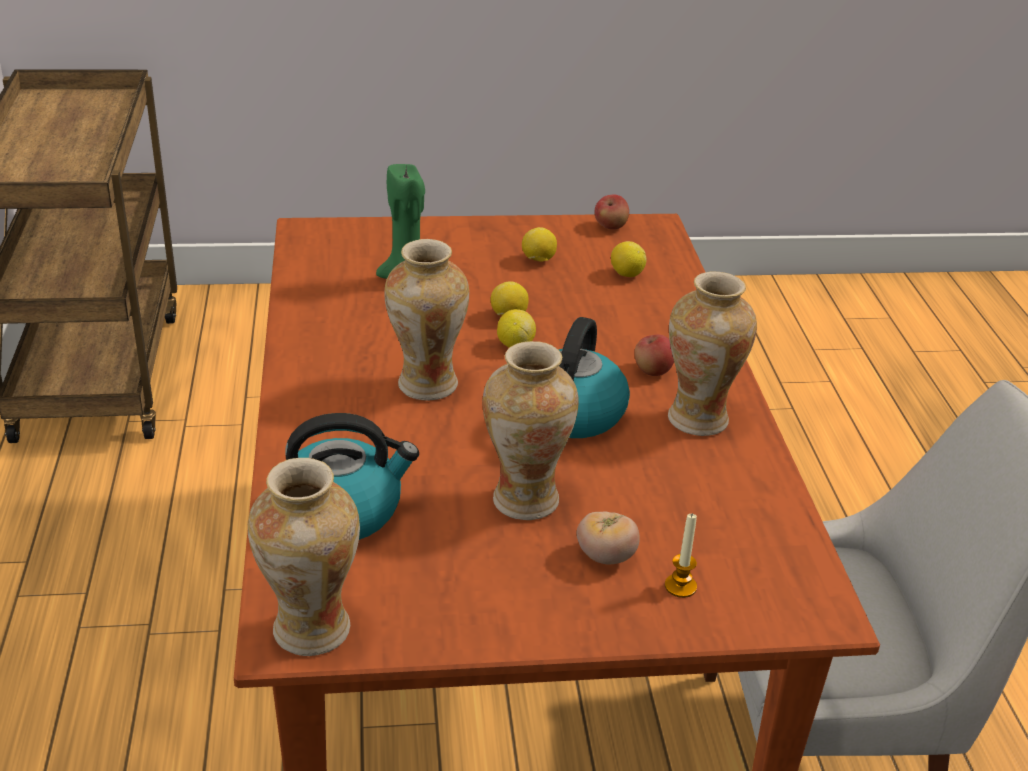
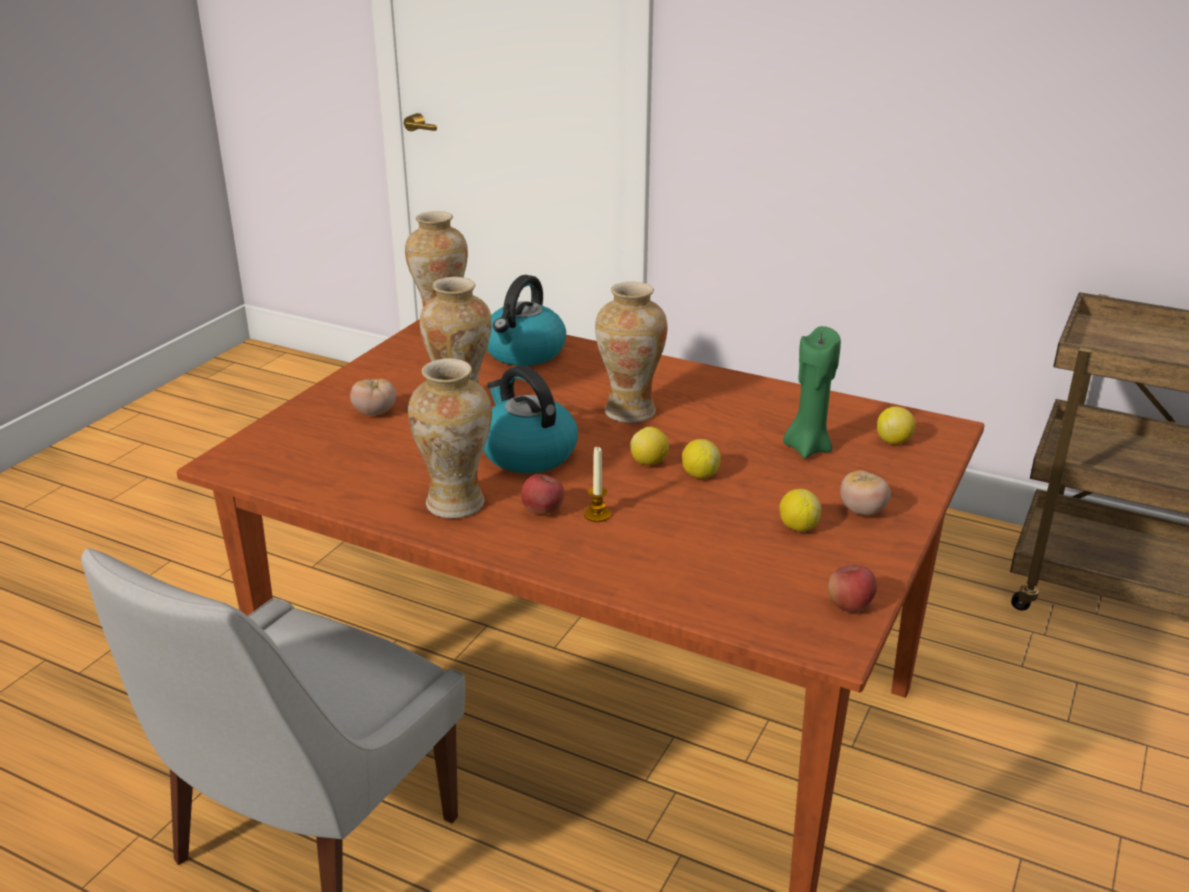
camera: 125 degrees right, 5 degrees down
(485, 241) = (862, 511): none -> tomato
(626, 274) = (726, 569): lemon -> lemon (893, 441)
(680, 586) = (317, 425): candle -> candle (597, 515)

